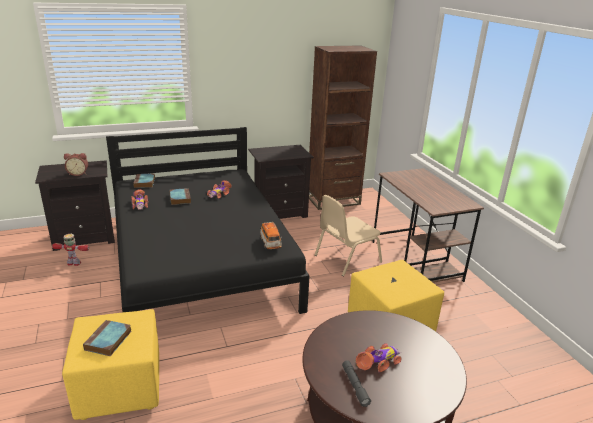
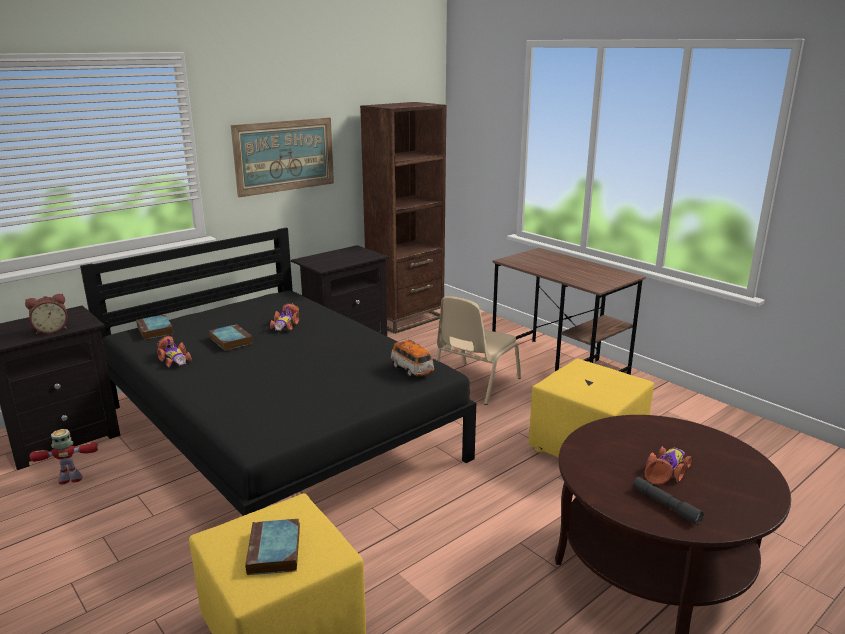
camera: 20 degrees left, 5 degrees down
(254, 77) = (284, 156): none -> picture

